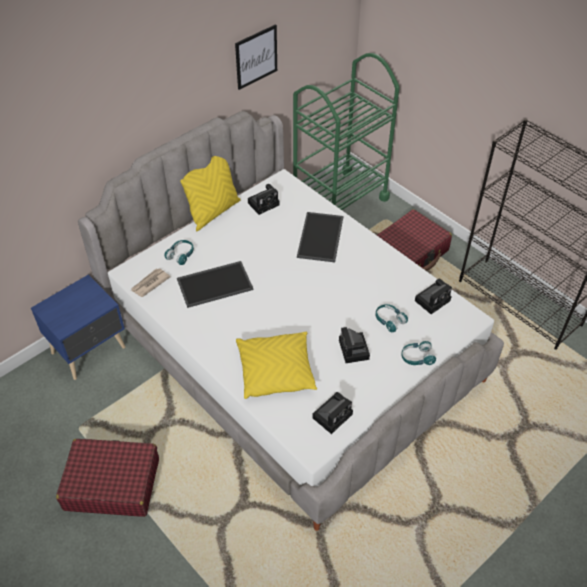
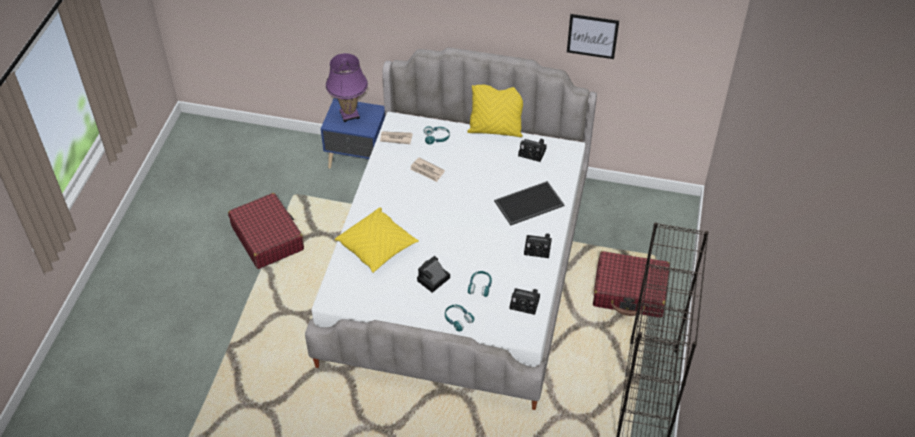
camera: 55 degrees right, 0 degrees up
(68, 307) = (349, 115): none -> purple table lamp
(215, 283) = (427, 171): tray -> newspaper
(333, 415) = (366, 296): camera -> camera (539, 248)
(339, 201) = (644, 214): green cart -> none

